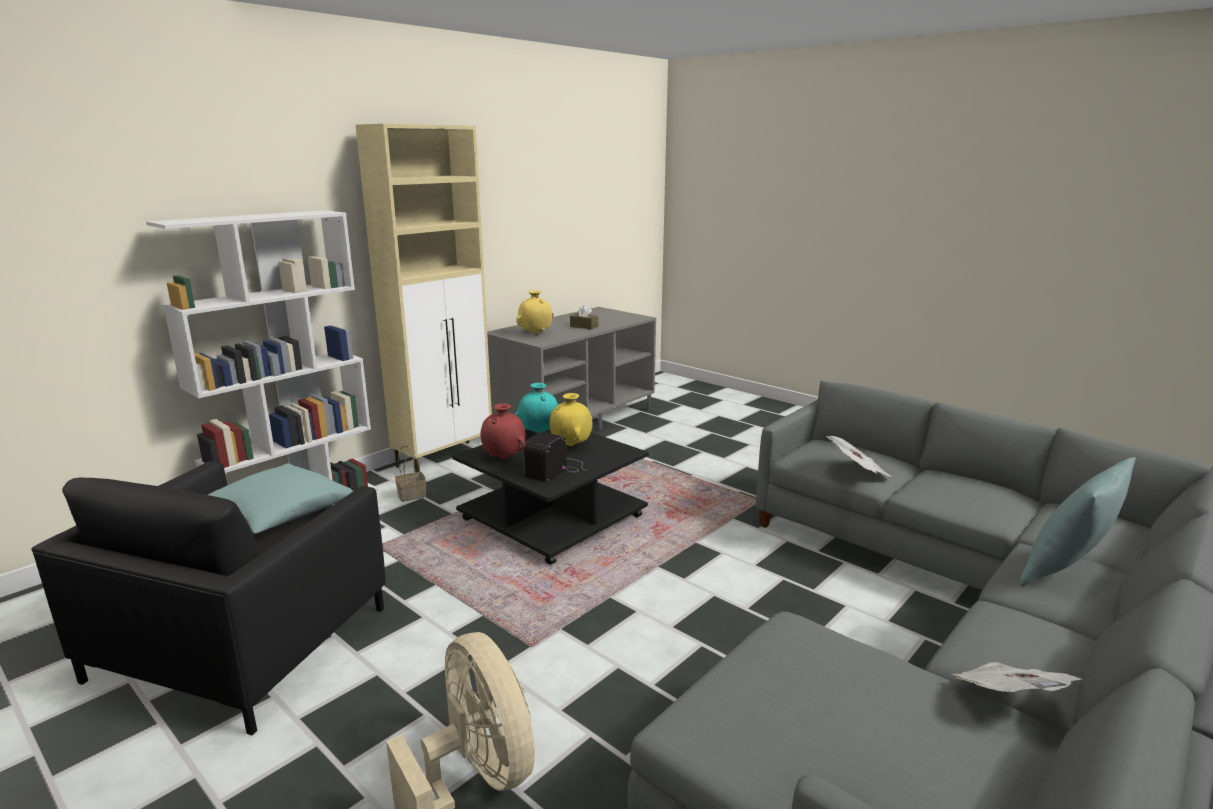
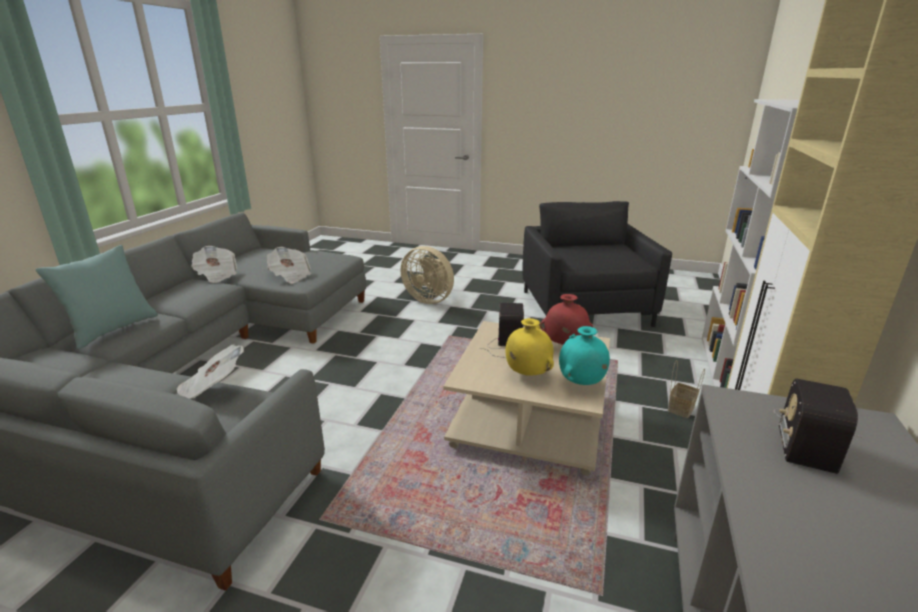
camera: 155 degrees right, 5 degrees up
(277, 515) = (587, 256): turquoise pillow -> none
(536, 334) = (808, 436): yellow vase -> radio
(552, 519) = (528, 419): black coffee table -> beige coffee table
(584, 326) = (810, 520): brown tissue box -> none
(822, 659) = (290, 276): none -> newspaper

